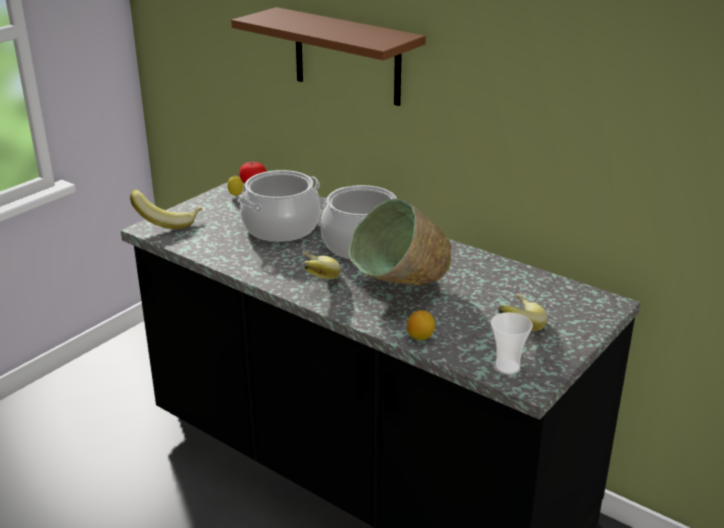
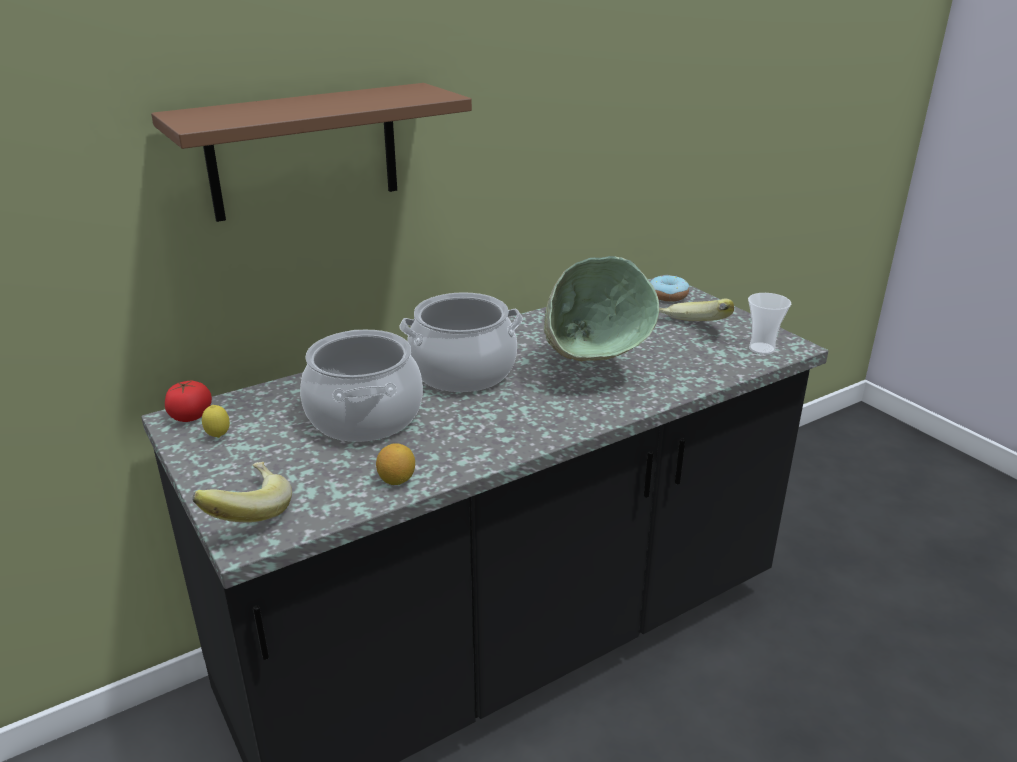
camera: 70 degrees left, 0 degrees up
(313, 279) = (530, 417): banana -> none
(420, 337) = (693, 378): lemon -> lemon (397, 480)
(583, 307) = (668, 295): none -> donut

